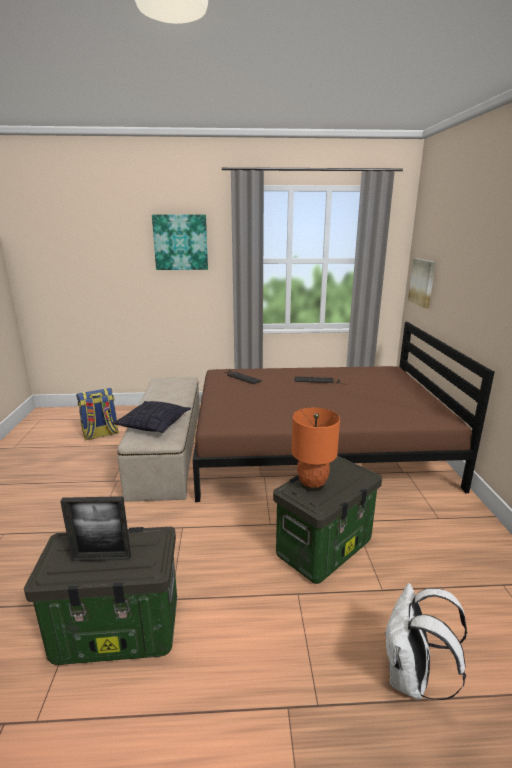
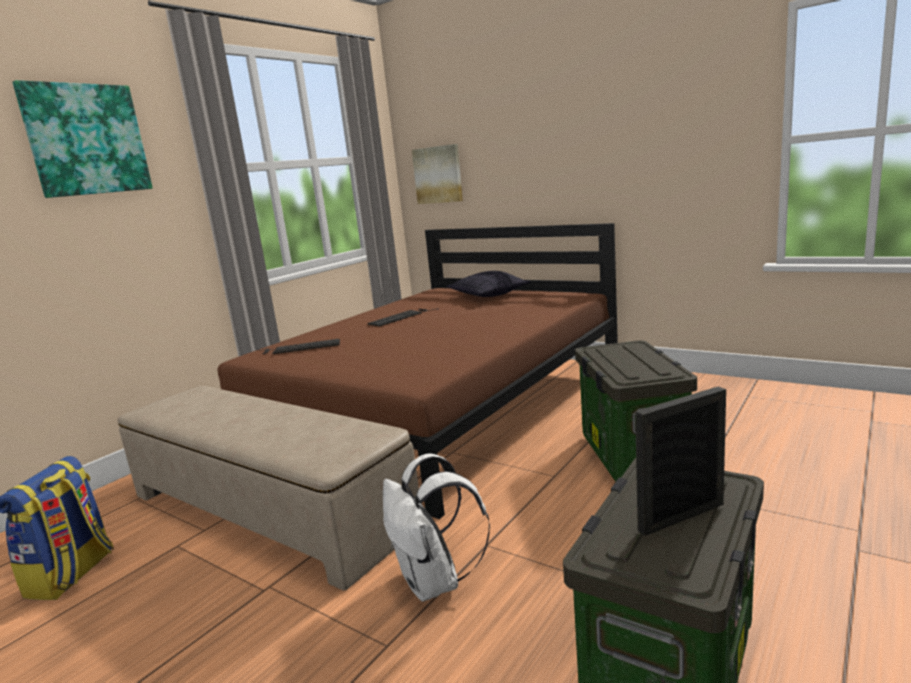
camera: 50 degrees left, 5 degrees down
(101, 558) = (681, 517): picture frame -> picture frame turned 150 degrees counterclockwise
(154, 425) = (304, 437): pillow -> pillow (488, 295)
(312, 484) = (626, 366): orange table lamp -> none
(411, 677) = (839, 470): white backpack -> white backpack (434, 582)

